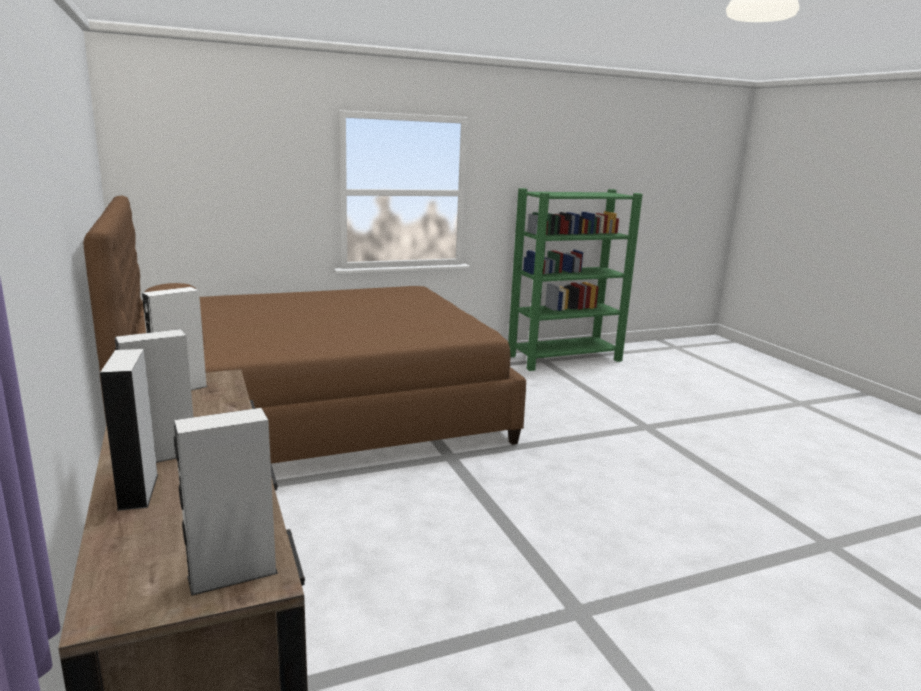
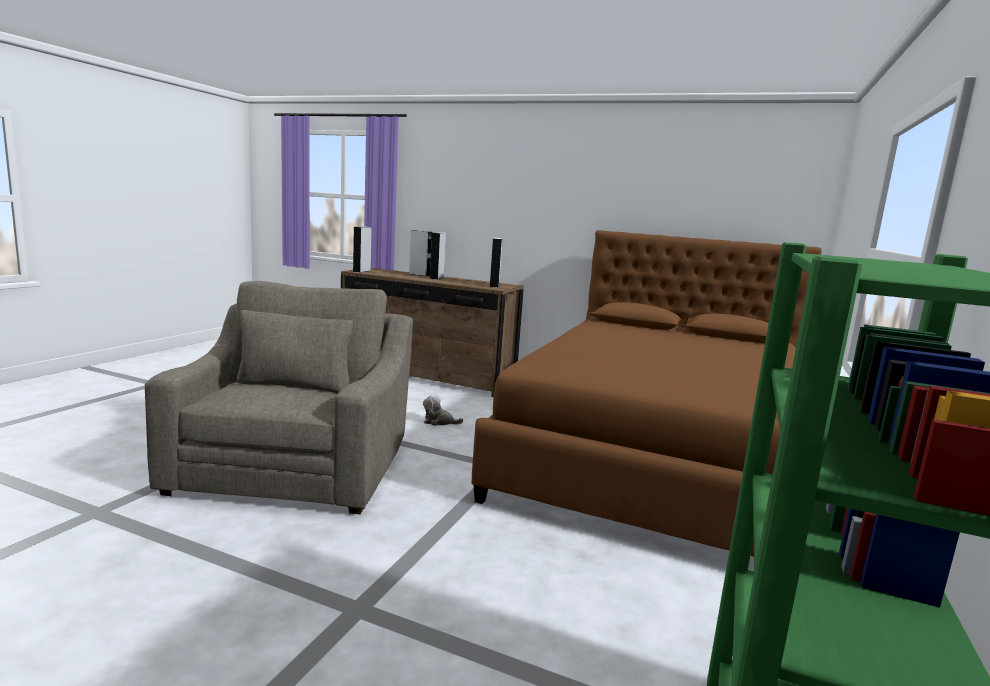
camera: 135 degrees right, 5 degrees down
(412, 530) = (439, 422): none -> plush toy
(636, 529) = (295, 466): none -> grey armchair

